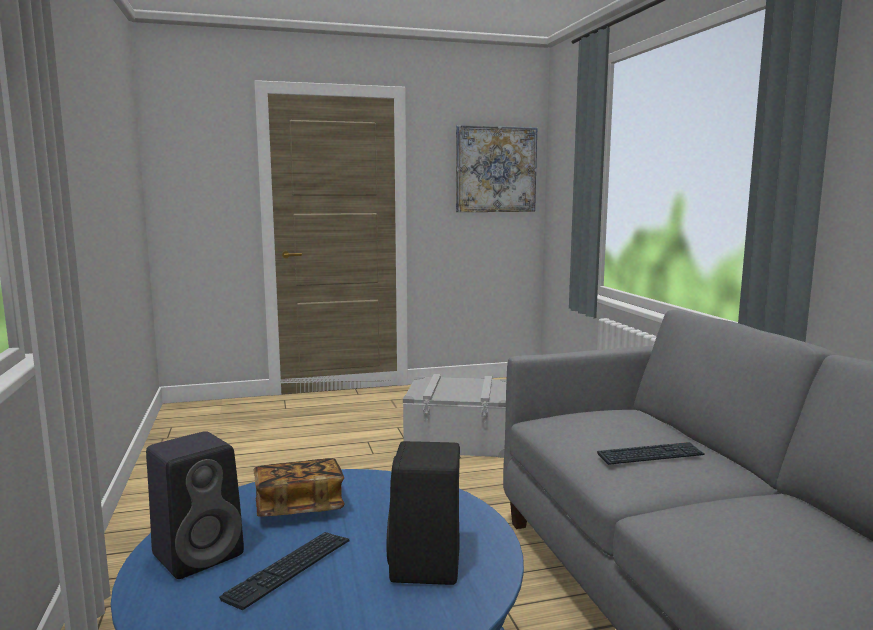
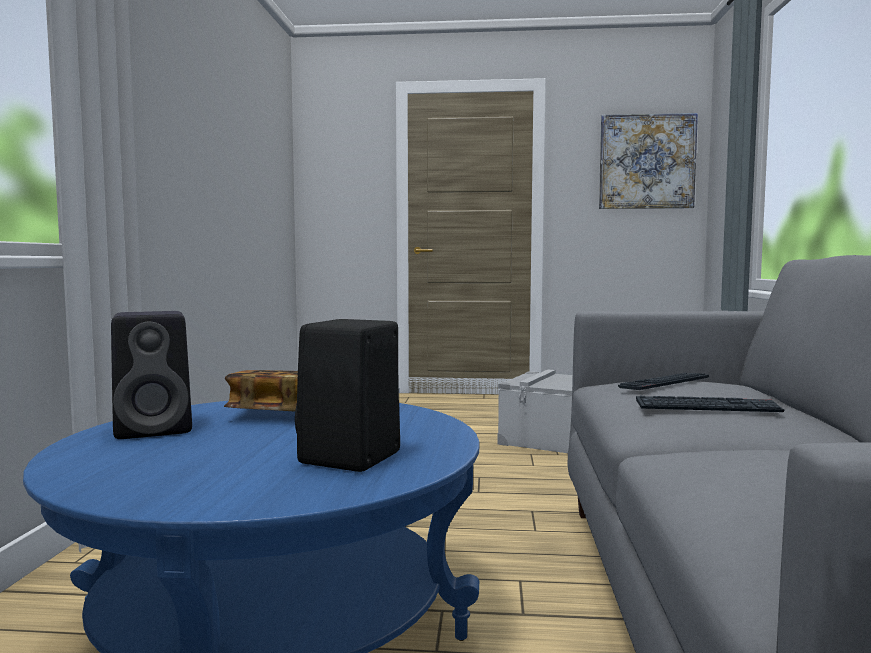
camera: 20 degrees right, 5 degrees down
(289, 570) = (216, 445): keyboard -> keyboard (664, 383)

